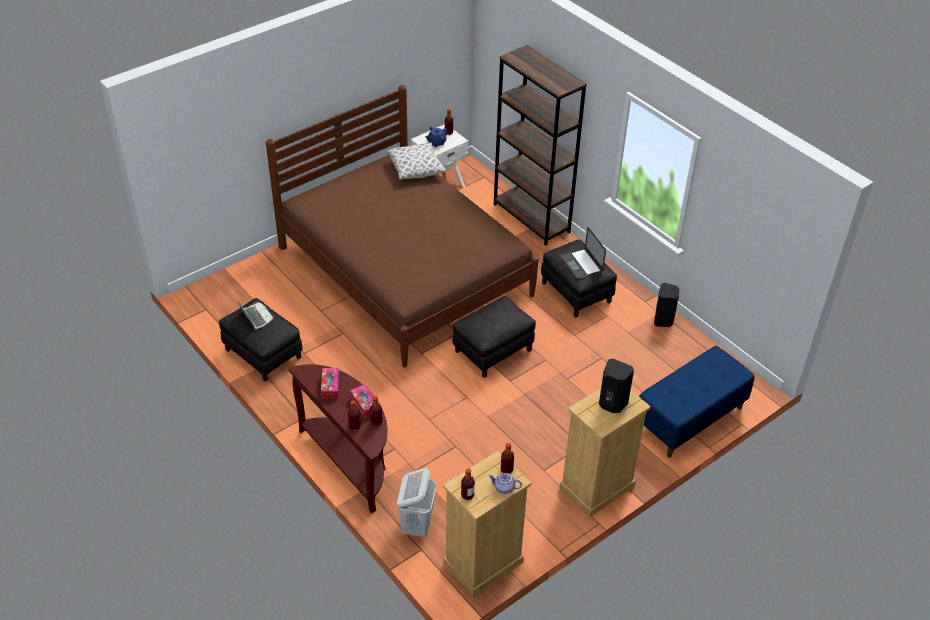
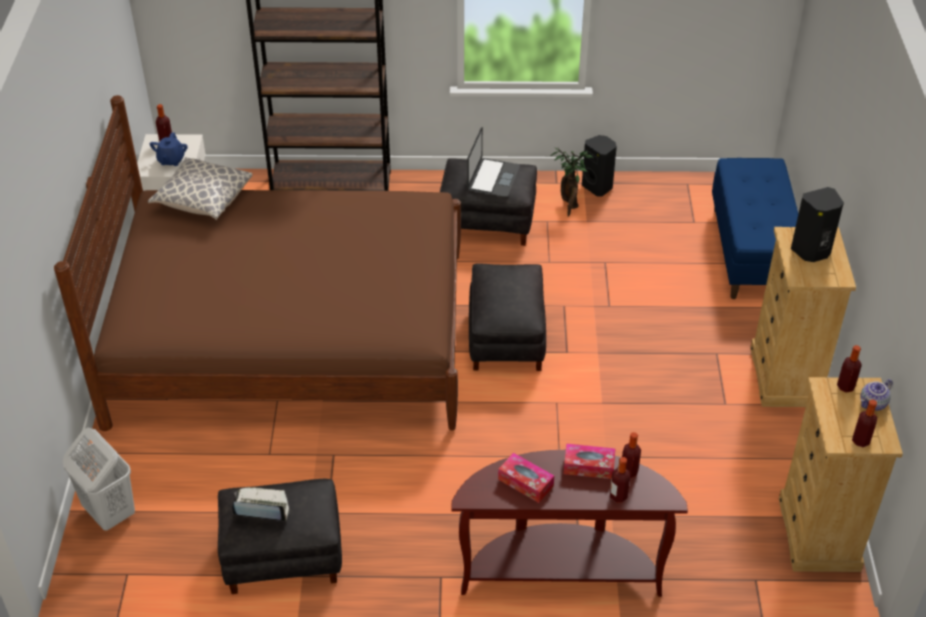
camera: 50 degrees left, 0 degrees up
(417, 525) = (715, 562): white laundry basket -> white laundry basket (109, 513)
(581, 263) = (493, 178): laptop -> laptop turned 90 degrees counterclockwise
(632, 317) = (569, 205): none -> potted plant

